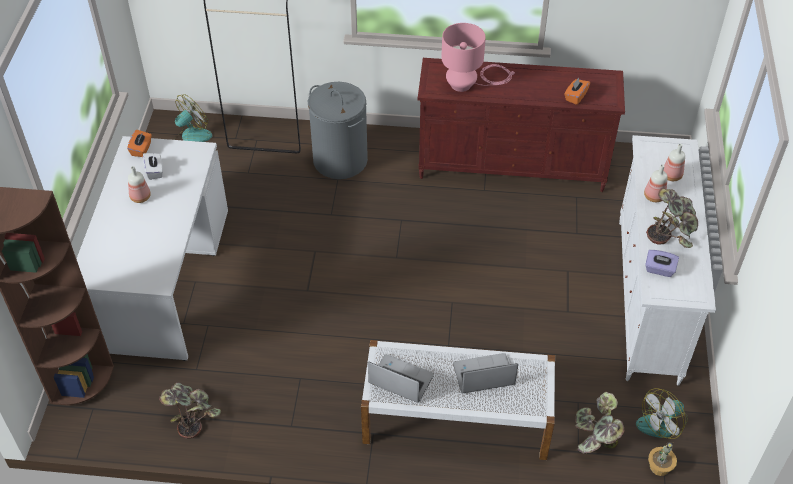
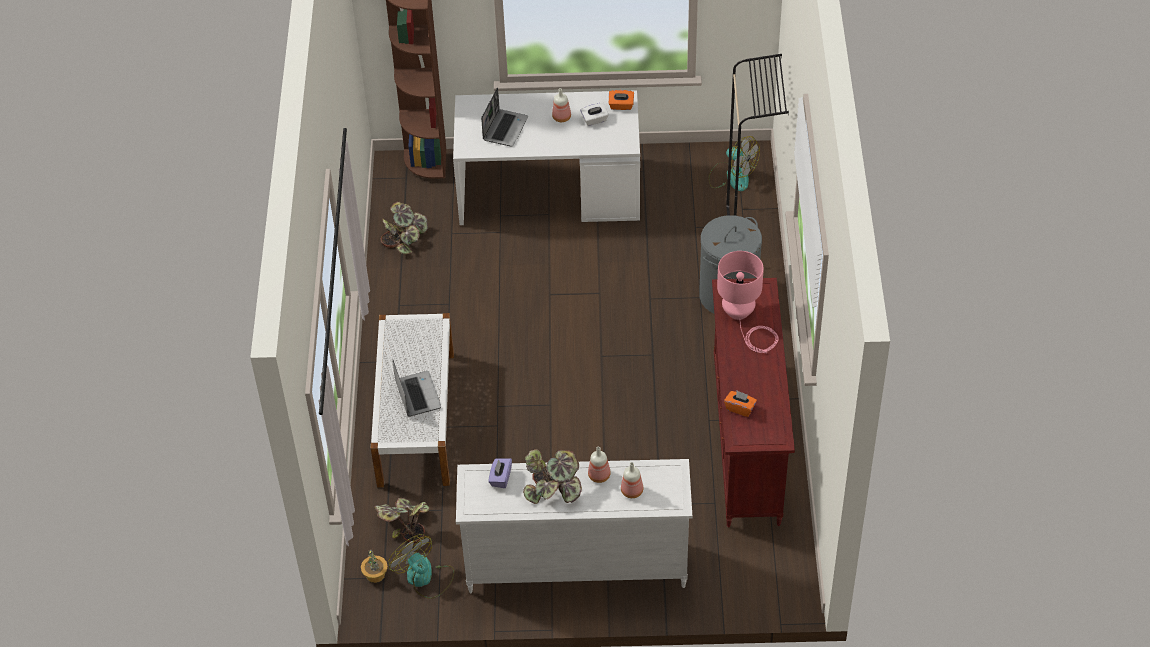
camera: 85 degrees right, 0 degrees up
(400, 380) = (407, 337): laptop -> laptop (505, 128)

